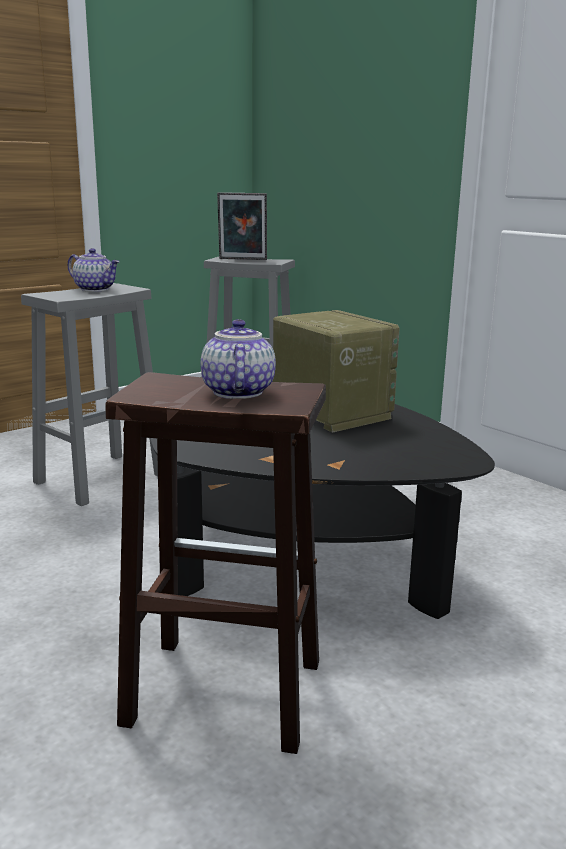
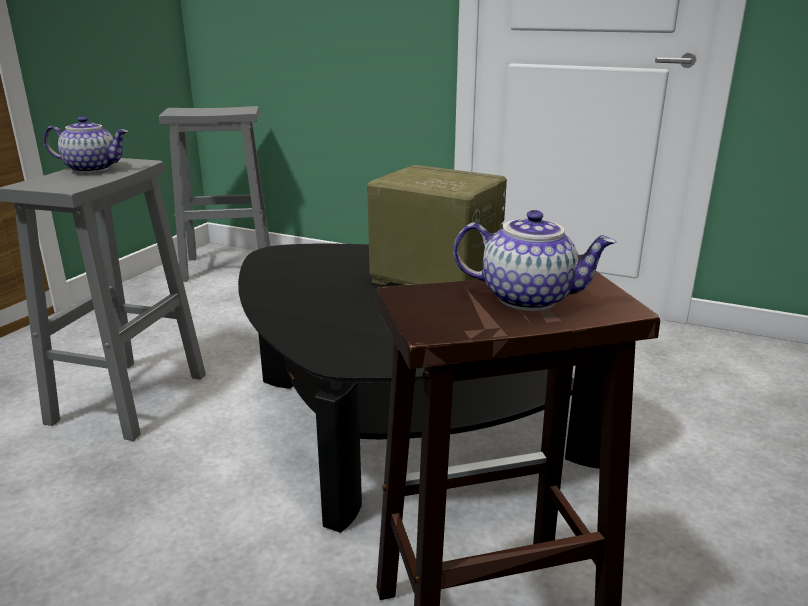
camera: 25 degrees left, 5 degrees up
(236, 392) = (528, 298): teapot -> teapot turned 135 degrees clockwise
(242, 259) = (202, 110): picture frame -> none

